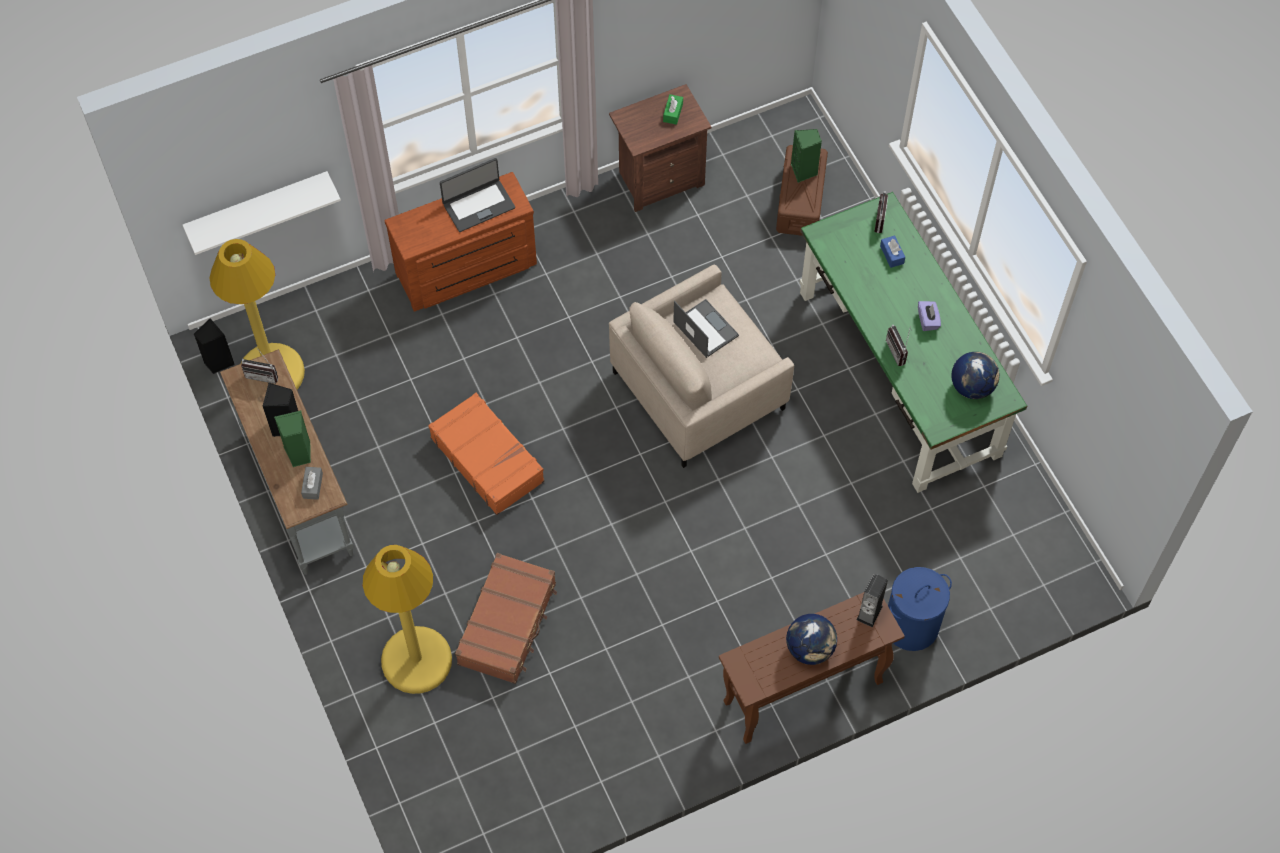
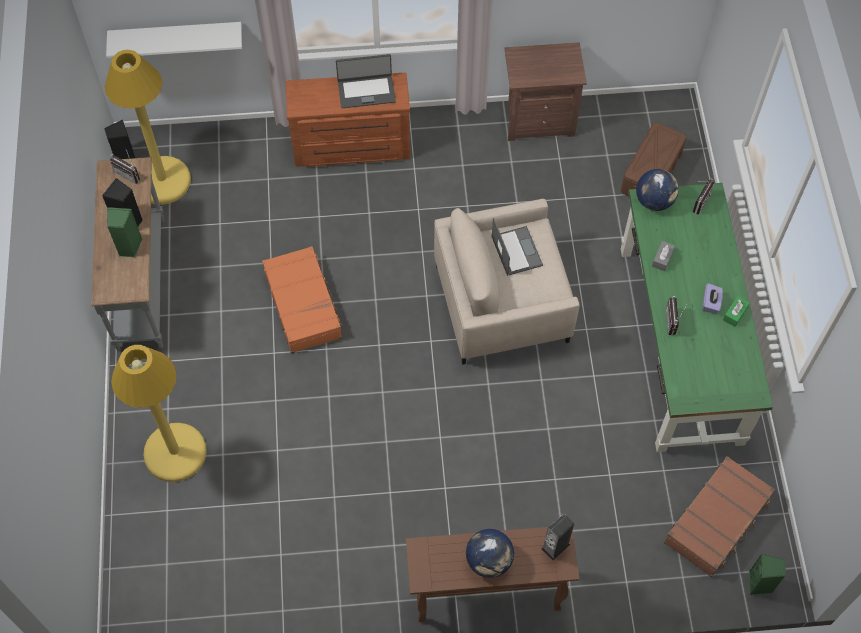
camera: 20 degrees right, 0 degrees up
(312, 486) = (127, 277): grey tissue box -> grey tissue box (662, 259)
(508, 624) = (262, 447): brown suitcase -> brown suitcase (717, 521)
(673, 113) = (558, 62): green tissue box -> green tissue box (735, 314)
(804, 171) = (660, 147): green speaker -> green speaker (760, 584)
(892, 254) = (700, 236): blue tissue box -> none
(911, 626) = (605, 568): blue laundry basket -> none
(972, 386) = (728, 374): globe -> globe (654, 201)

